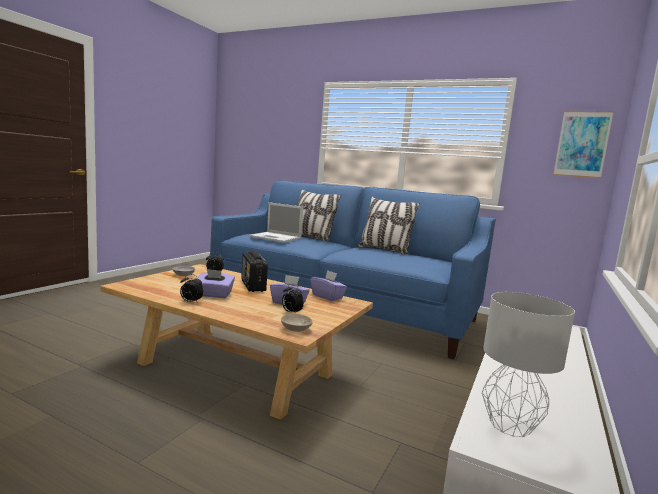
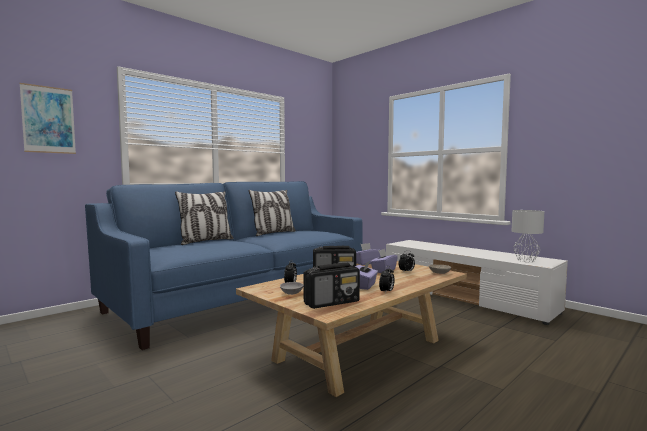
camera: 70 degrees left, 5 degrees down
(154, 286) = (332, 302): none -> radio
(276, 238) = (200, 247): laptop -> none
(582, 144) = (318, 144): picture -> picture (48, 120)

